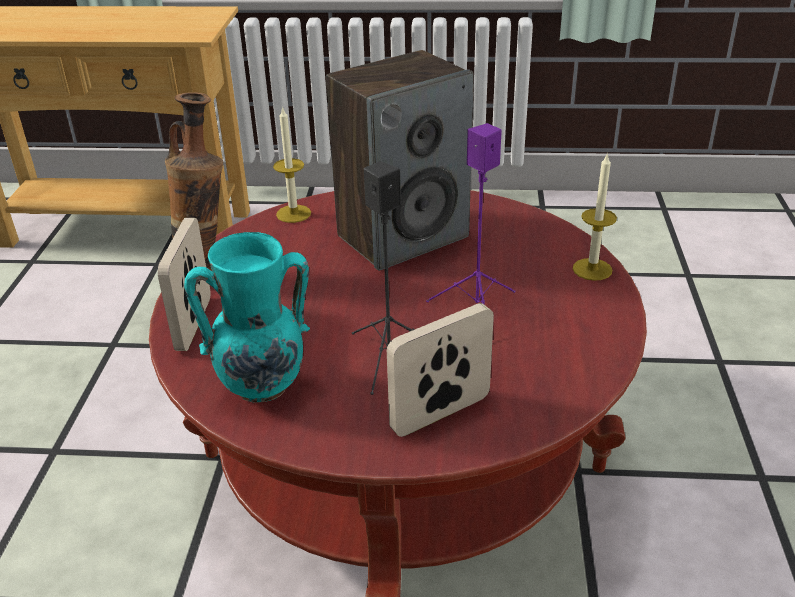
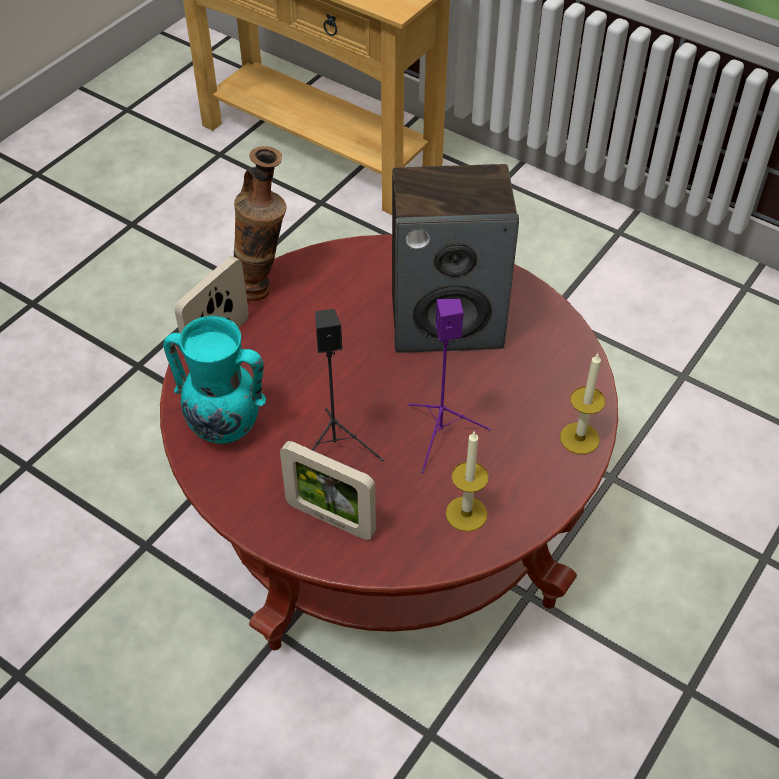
camera: 30 degrees right, 15 degrees up
(293, 214) = (376, 252): candle -> candle (466, 514)
(440, 414) = (330, 519): picture frame -> picture frame turned 150 degrees counterclockwise

